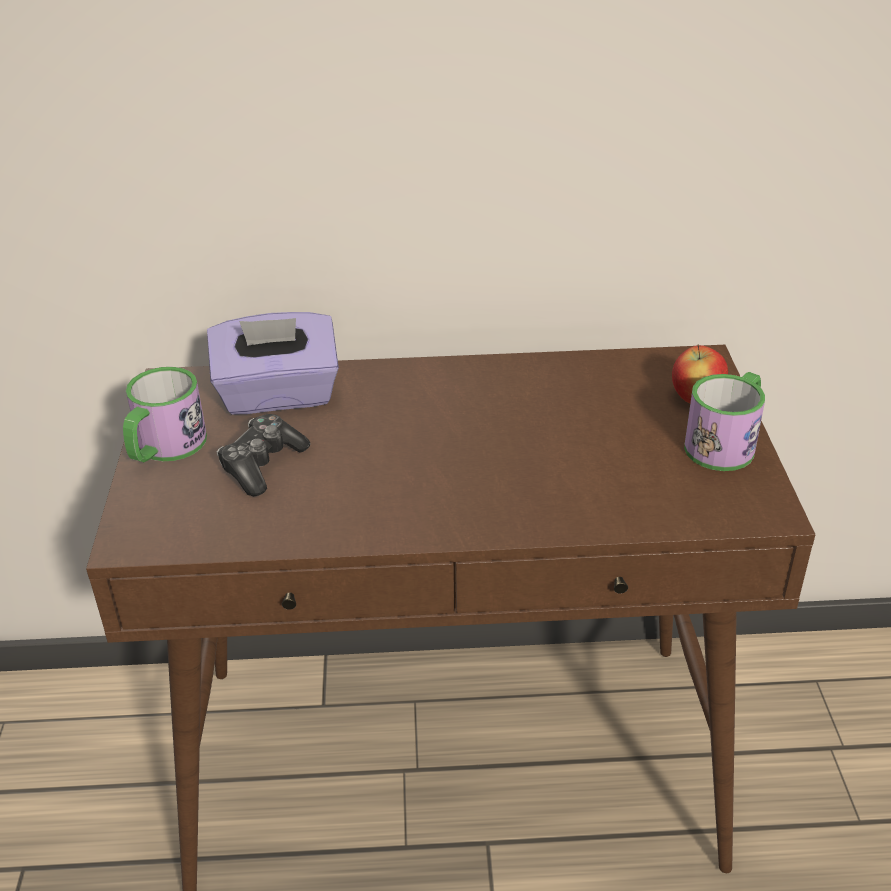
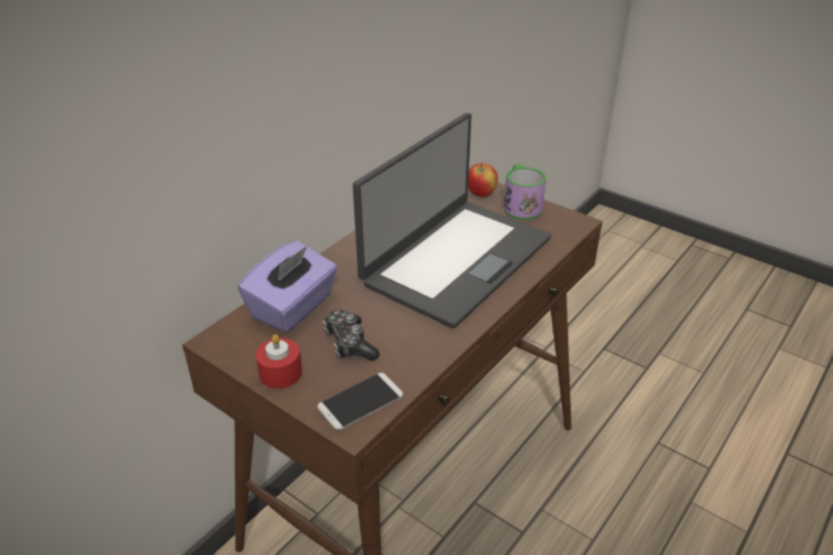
camera: 50 degrees left, 0 degrees up
(165, 448) = (280, 373): mug -> red candle
(174, 525) = (360, 401): none -> phone
(519, 454) = (455, 260): none -> laptop

